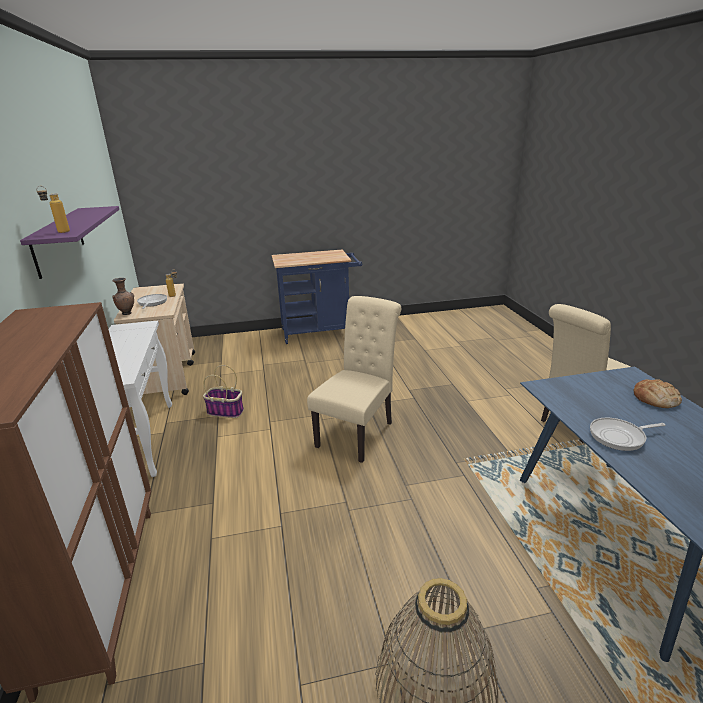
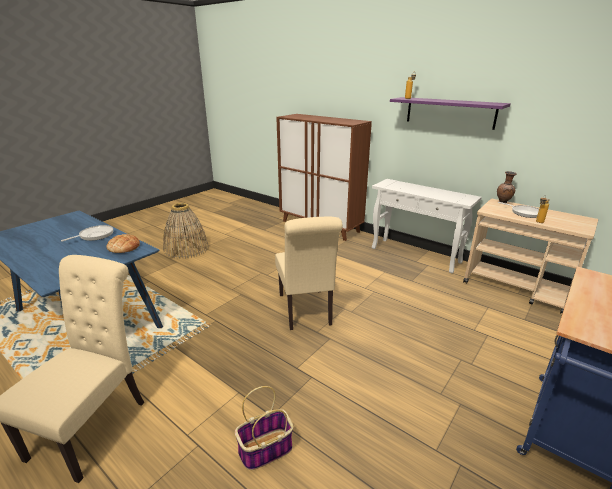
camera: 140 degrees right, 0 degrees up
(226, 411) = (413, 285): basket -> basket (265, 450)
(655, 398) = (47, 266): bread -> bread (124, 247)

